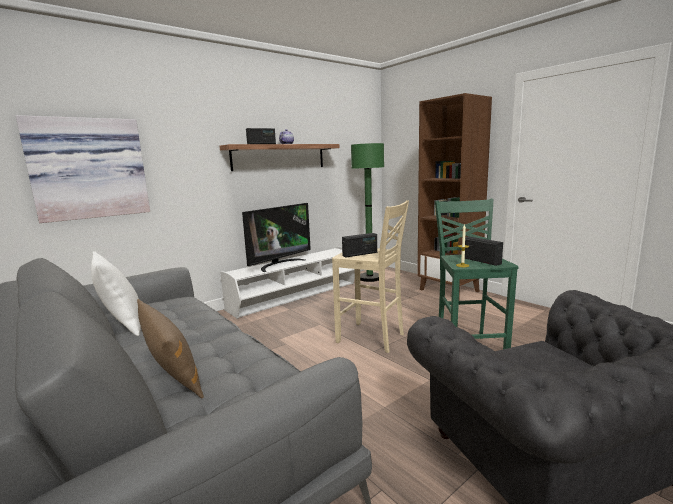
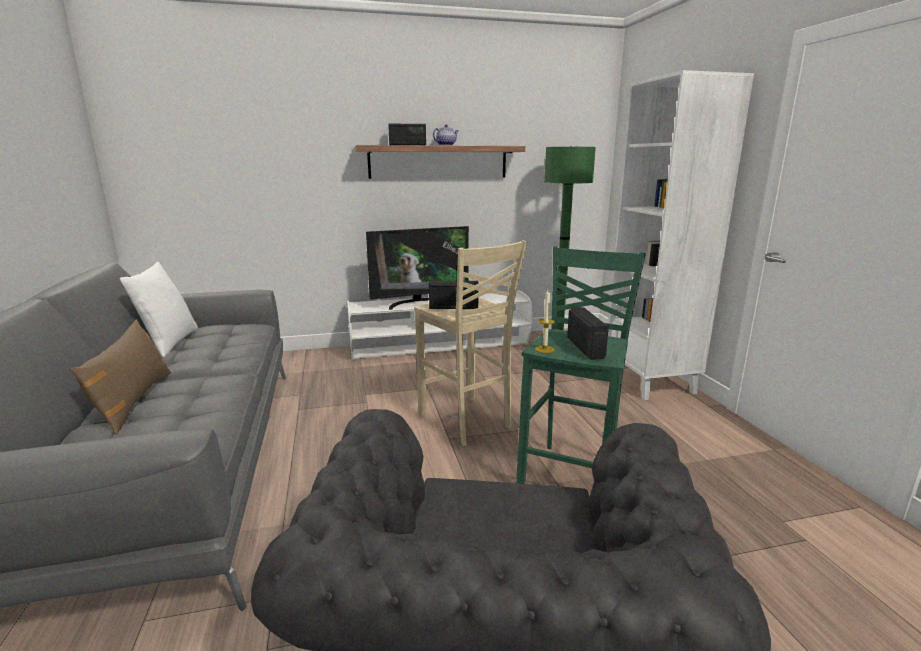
camera: 25 degrees right, 5 degrees up
(89, 168) = (204, 170): picture -> none
(449, 290) = (651, 382): brown bookcase -> white bookcase

